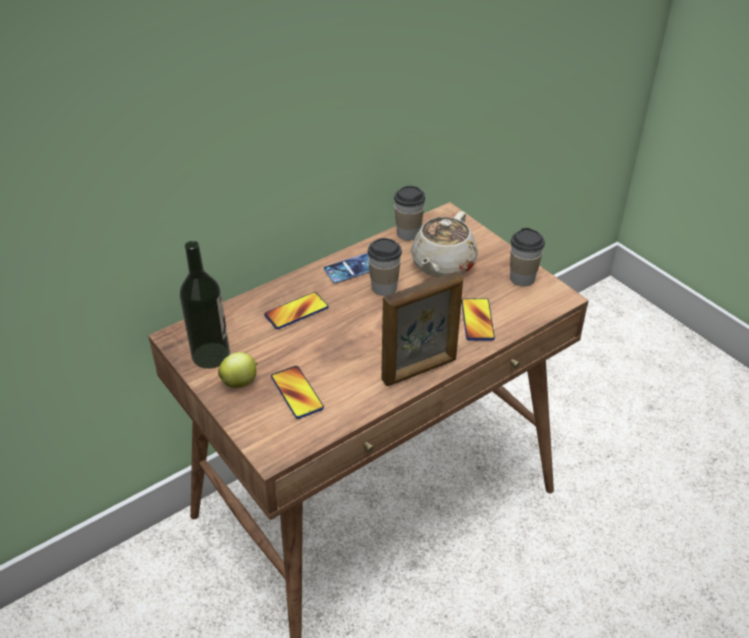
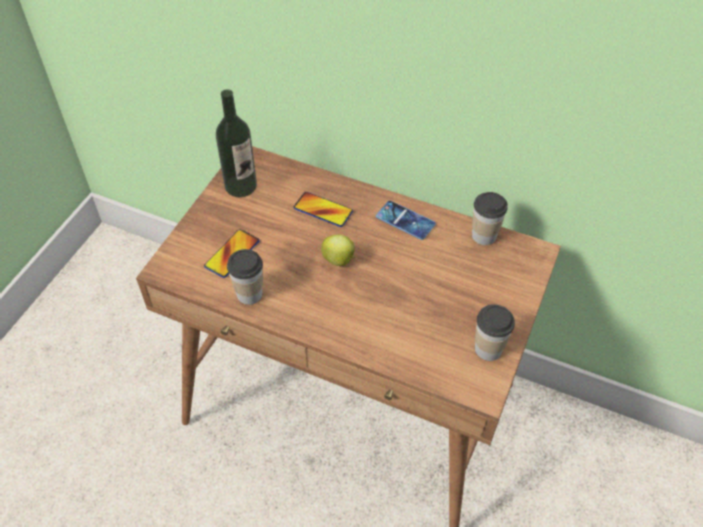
camera: 60 degrees right, 10 degrees up
(240, 382) = (223, 216): apple -> apple (339, 260)
(384, 288) = (394, 252): cup -> cup (249, 294)
(420, 370) = (307, 321): picture frame -> none
(442, 265) = (458, 279): beige teapot -> none
(477, 320) = (400, 337): phone -> none

